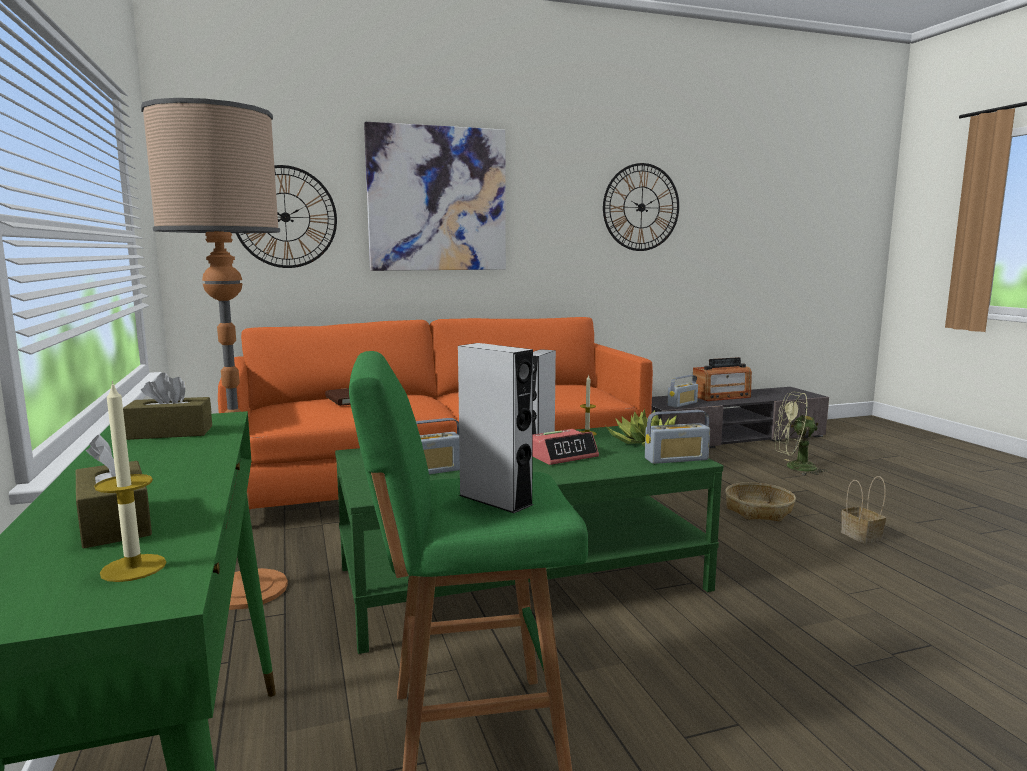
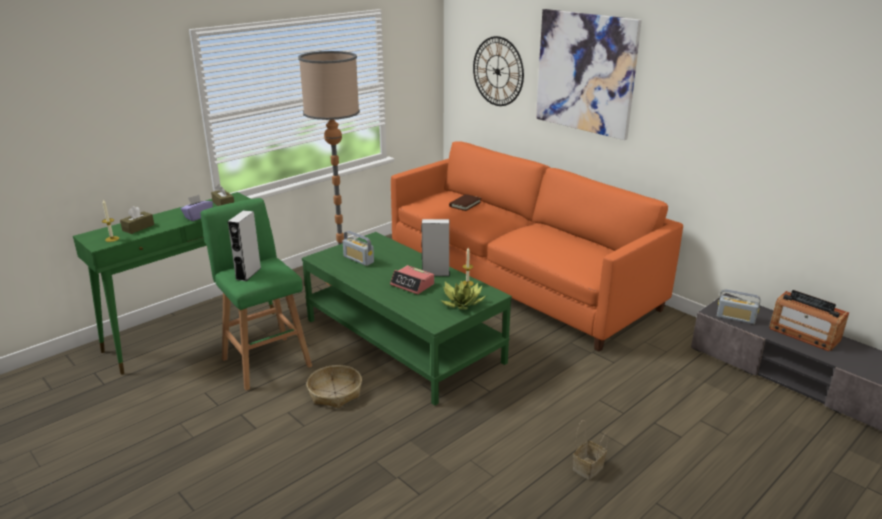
camera: 65 degrees right, 15 degrees up
(199, 455) = (198, 216): none -> purple tissue box
(641, 207) = (768, 109): wall clock -> none
(676, 459) = (433, 318): radio -> none
(758, 510) = (596, 412): basket -> basket (335, 393)
(794, 467) = (745, 426): green fan -> none

